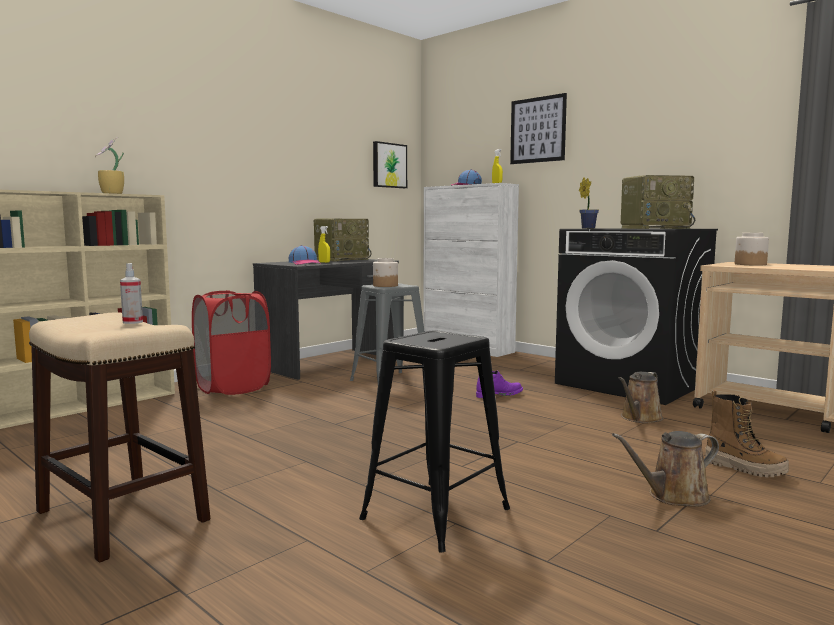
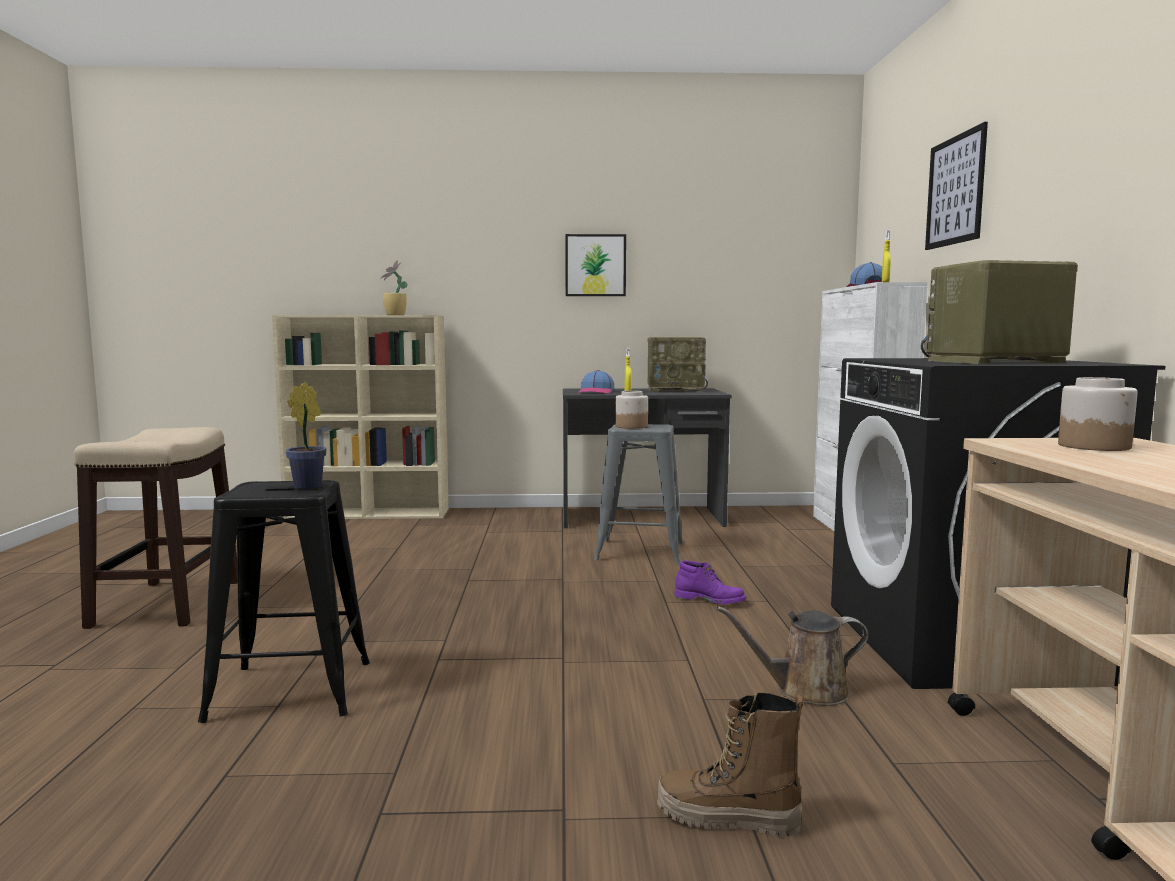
camera: 45 degrees right, 0 degrees up
(132, 322) = (180, 436): spray bottle -> none
(233, 387) = (494, 523): red laundry basket -> none
(389, 165) = (788, 262): picture -> picture (595, 265)
(587, 228) = (879, 358): potted plant -> potted plant (311, 486)
(655, 228) = (993, 362): radio -> radio turned 135 degrees clockwise
(673, 496) = (516, 794): brown watering can -> none
(744, 468) = (727, 819): boot -> boot turned 105 degrees clockwise

